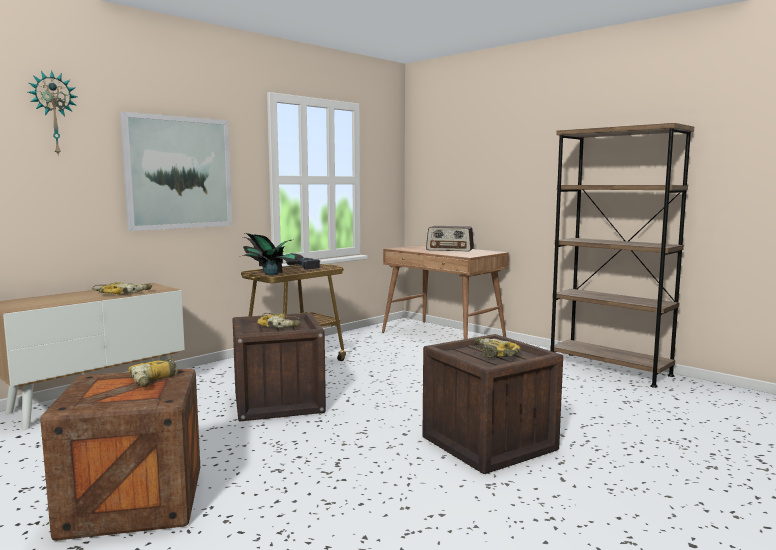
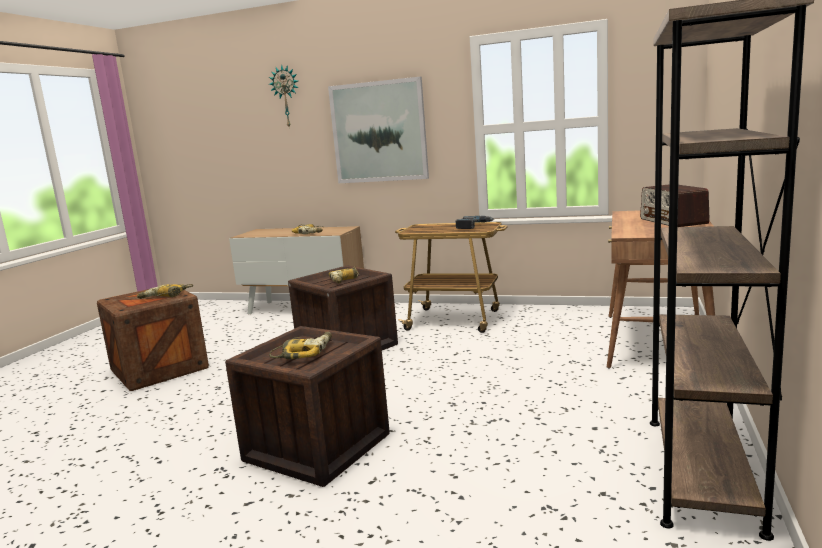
camera: 65 degrees right, 5 degrees up
(271, 274) = (417, 230): potted plant -> none

